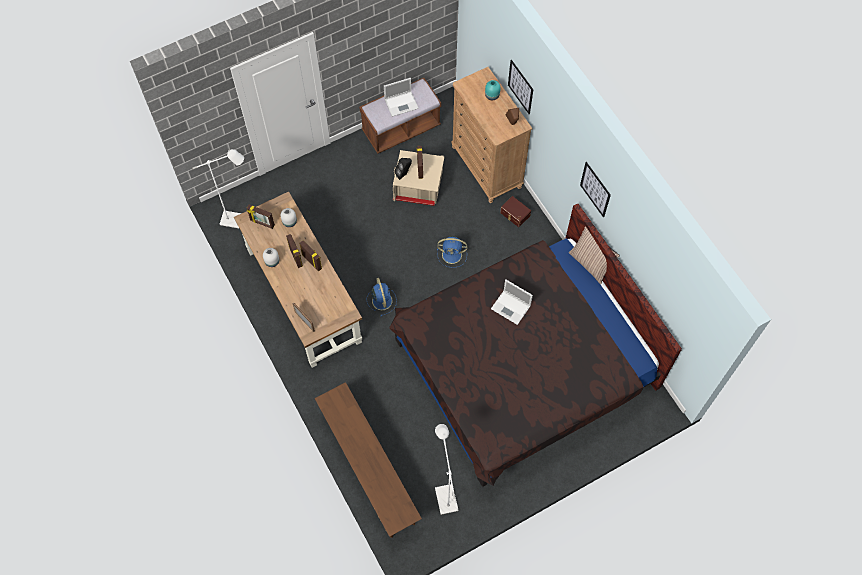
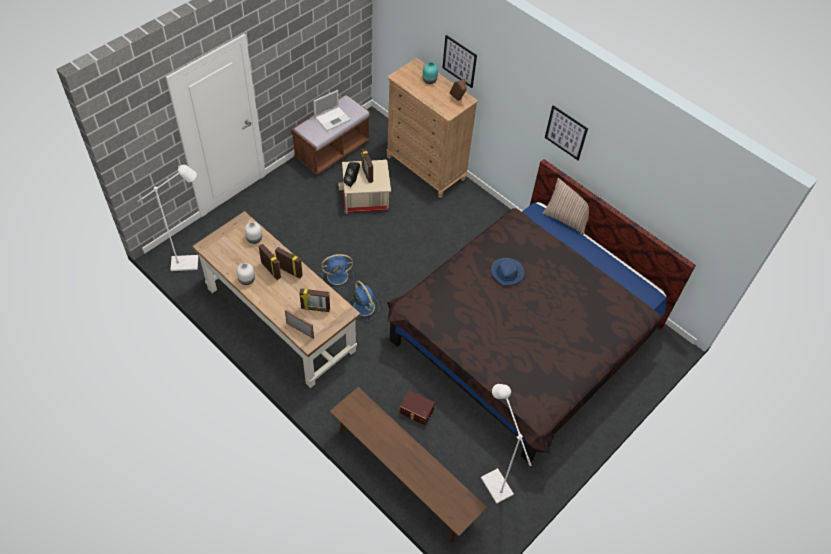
camera: 20 degrees left, 10 degrees down
(262, 223) = (225, 245): picture frame -> picture frame (315, 309)
(453, 255) = (420, 250): blue fan -> blue fan (338, 276)
(511, 307) = (507, 273): laptop -> blue hat
(514, 214) = (467, 203): brown storage box -> brown storage box (416, 411)

